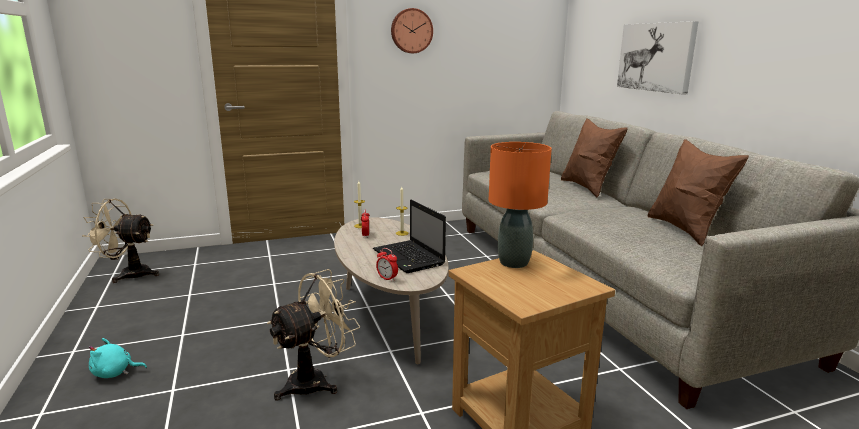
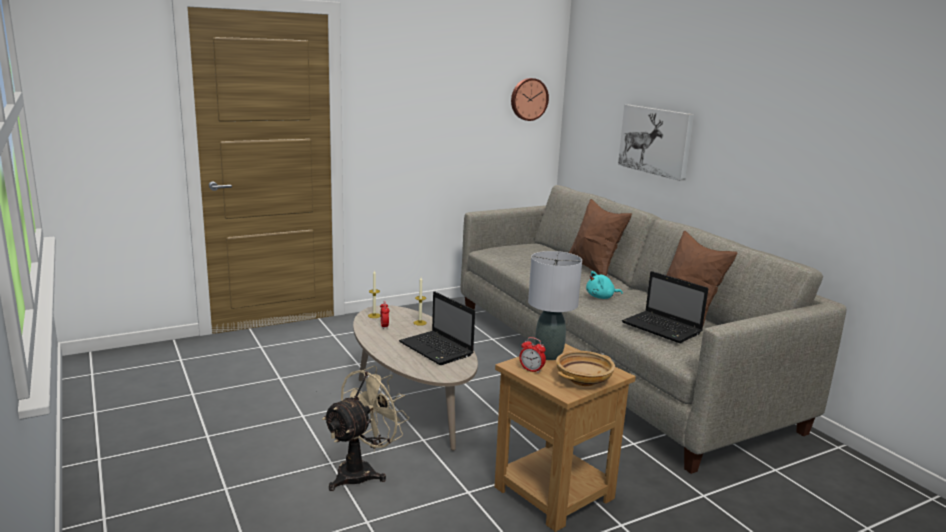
camera: 10 degrees left, 0 degrees up
(115, 373) = (157, 477): turquoise plush toy -> turquoise plush toy (601, 297)
(128, 274) = (110, 374): beige fan -> none
(387, 278) = (424, 371): alarm clock -> alarm clock (531, 370)
(411, 31) = (407, 101): wall clock -> wall clock (528, 99)
(513, 262) = (548, 355): orange table lamp -> grey table lamp
(549, 290) = (583, 379): none -> beige bowl
(657, 242) = (663, 328): none -> laptop

